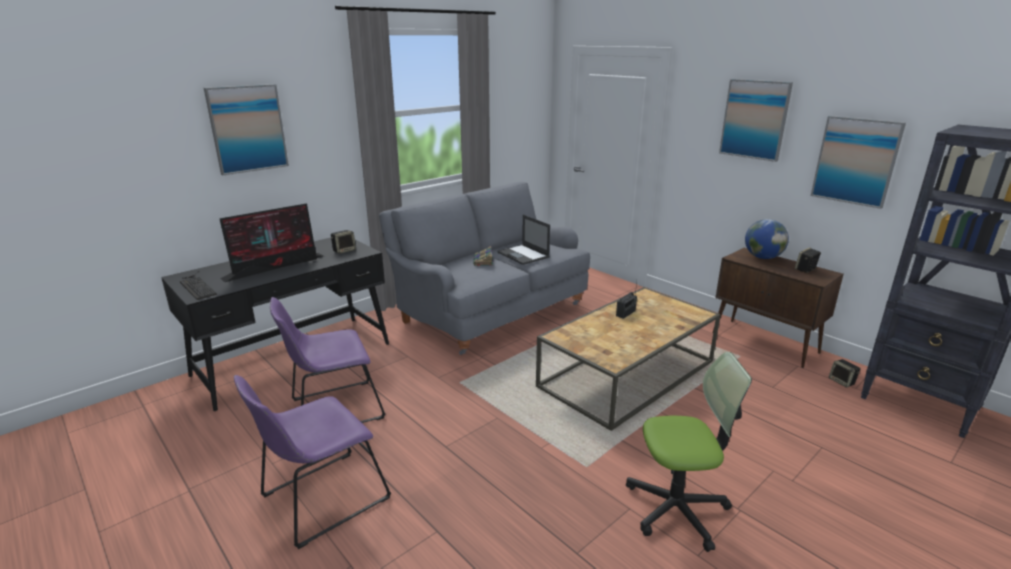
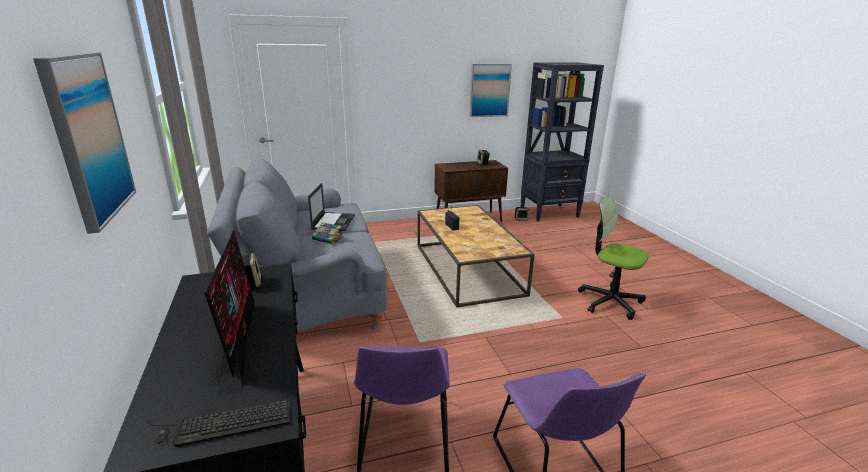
camera: 65 degrees left, 0 degrees up
(523, 255) = (333, 222): laptop -> laptop turned 75 degrees counterclockwise
(677, 508) = (610, 301): office chair -> office chair turned 75 degrees counterclockwise
(754, 119) = (425, 71): picture -> none
(762, 257) = (455, 165): globe -> none

